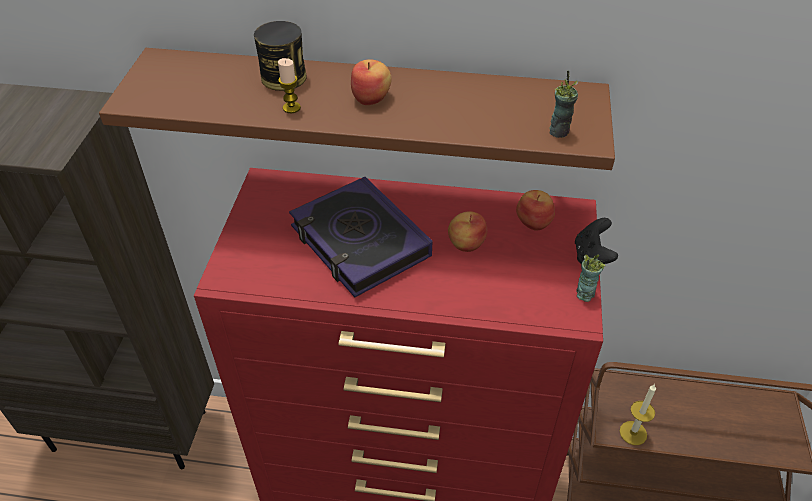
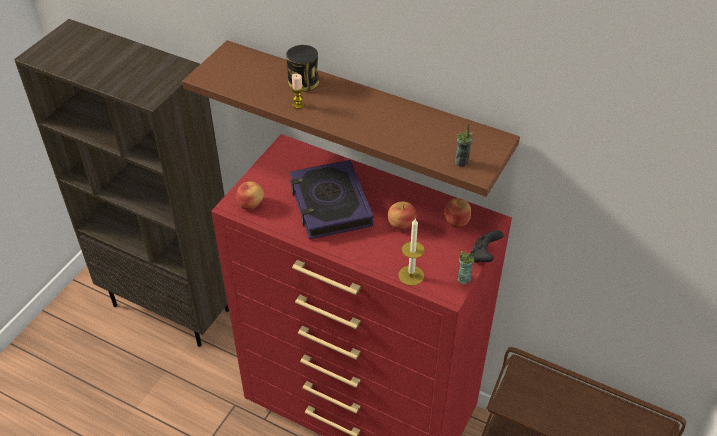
camera: 20 degrees right, 0 degrees up
(371, 98) = (352, 109): apple -> apple (251, 204)
(633, 433) = (523, 410): candle -> candle (411, 275)

